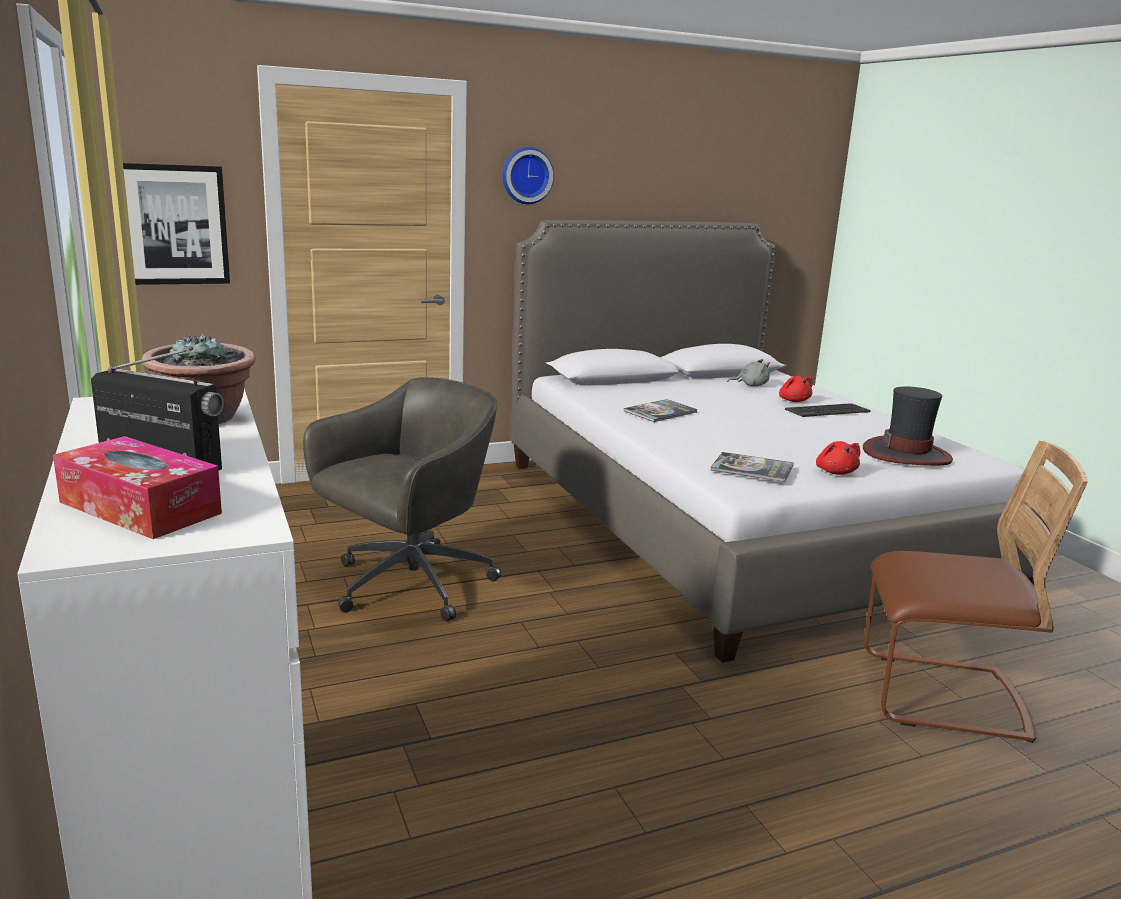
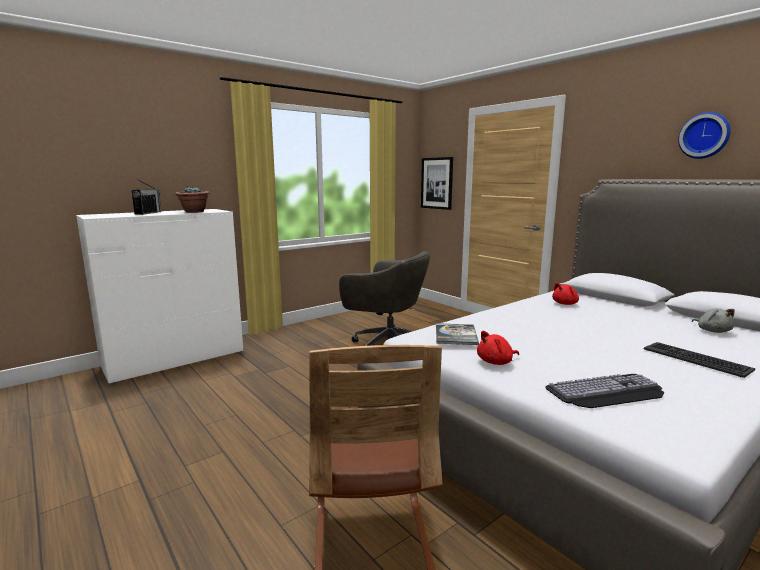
camera: 75 degrees right, 5 degrees down
(140, 508) = (113, 214): tissue box -> none
(526, 175) = (599, 149): wall clock -> wall clock (704, 136)
(660, 412) = (551, 310): book -> none
(793, 401) = (700, 346): red plush toy -> red plush toy (565, 304)
(907, 454) = (608, 392): hat -> keyboard

